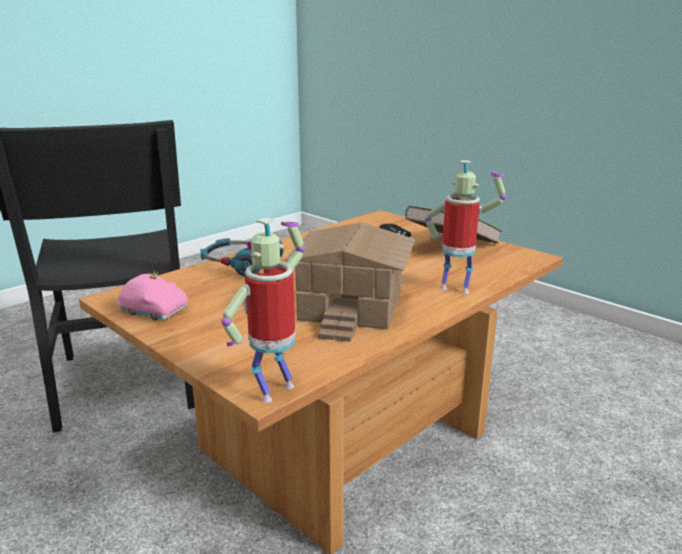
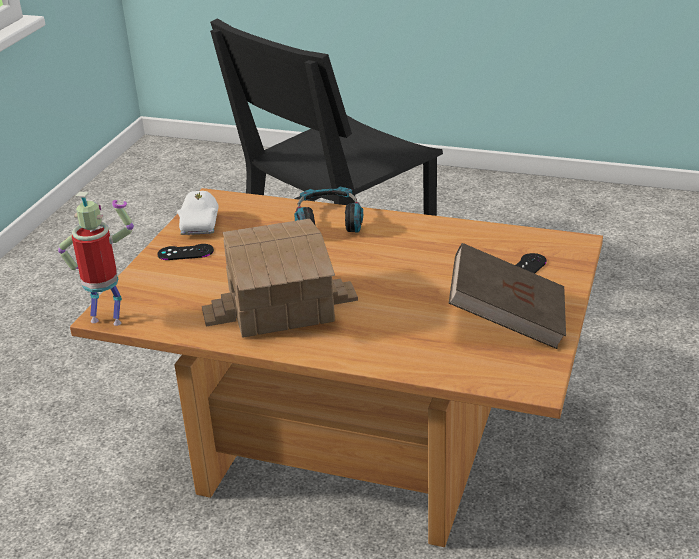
camera: 65 degrees right, 10 degrees up
(154, 311) = (201, 225): pink toy car -> white toy car
(197, 327) = (185, 252): none -> black game controller
(456, 288) = (372, 352): toy robot -> none

